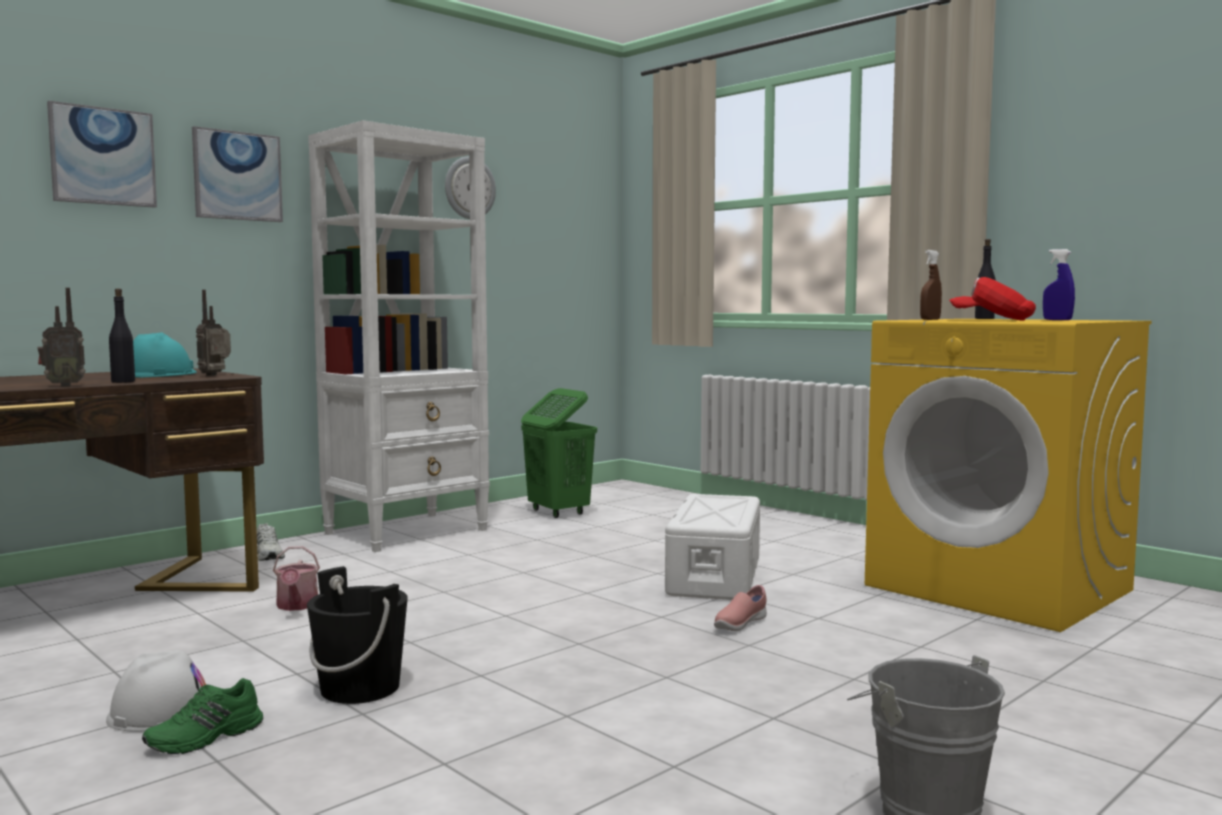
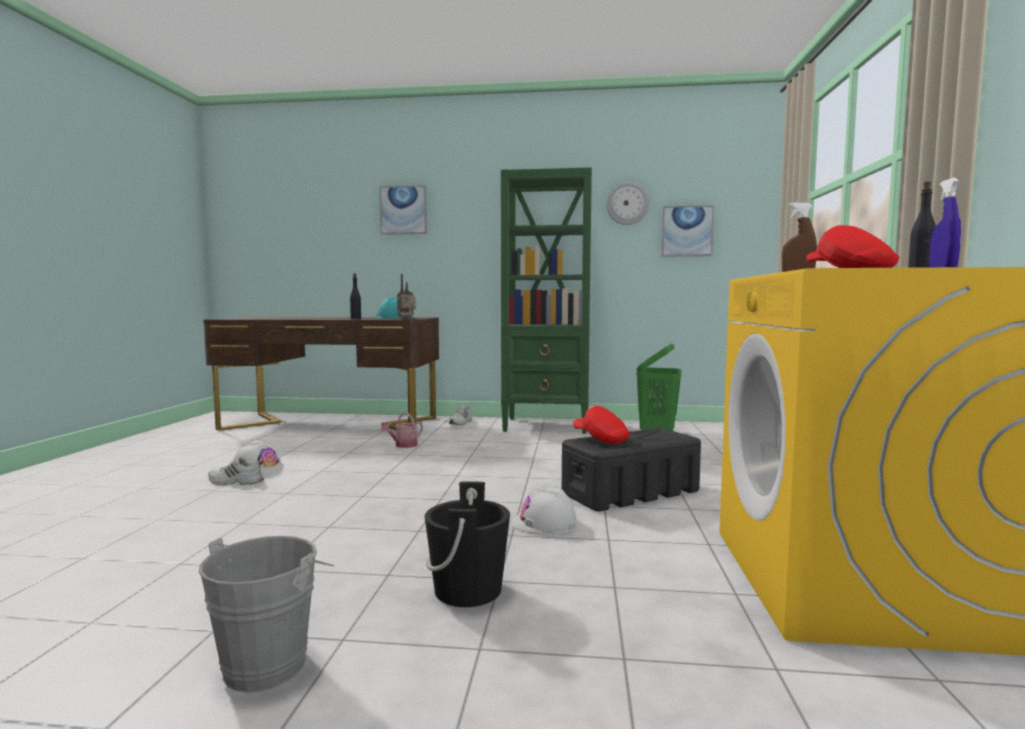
camera: 50 degrees right, 0 degrees up
(63, 385) = (327, 319): radio -> none
(206, 738) = (235, 482): green shoe -> white shoe
(237, 176) = (470, 213): picture -> picture (687, 231)
(360, 688) = (317, 484): black bucket -> black bucket (468, 590)
(408, 531) = (547, 425): white bookcase -> green bookcase
(697, 516) = (601, 439): none -> red cap
(714, 576) = (629, 492): white storage box -> black storage box
(739, 625) = (545, 523): pink shoe -> white hard hat

